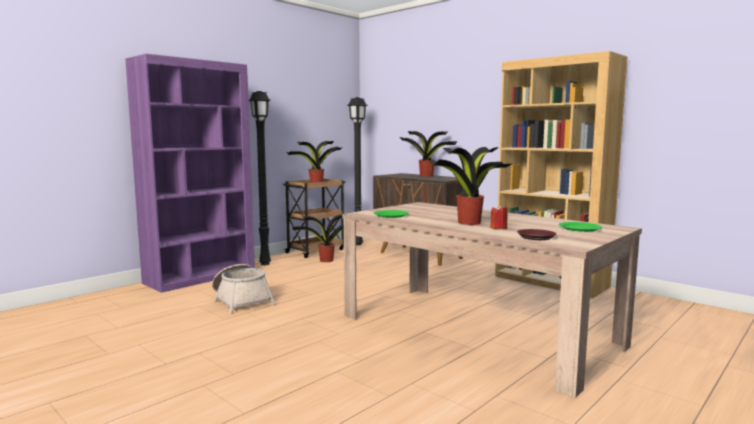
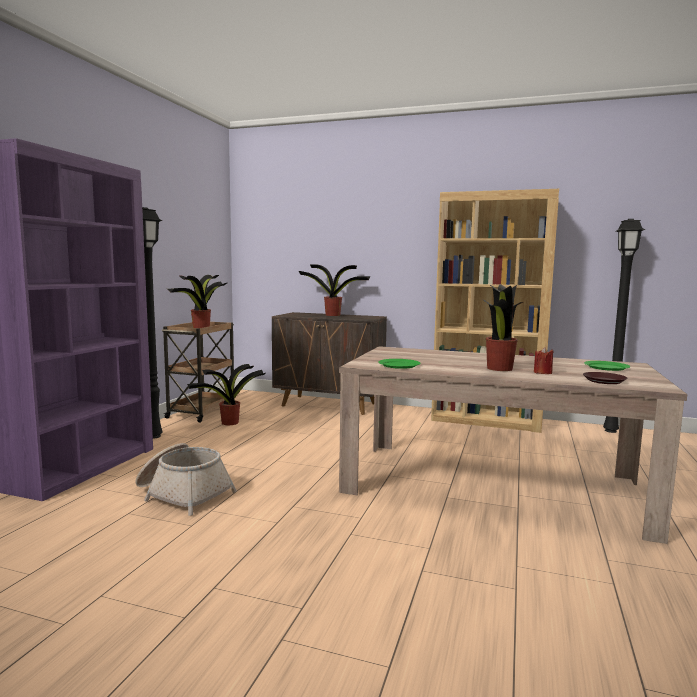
camera: 25 degrees left, 0 degrees up
(359, 244) = (244, 398): black floor lamp -> black floor lamp (611, 430)

